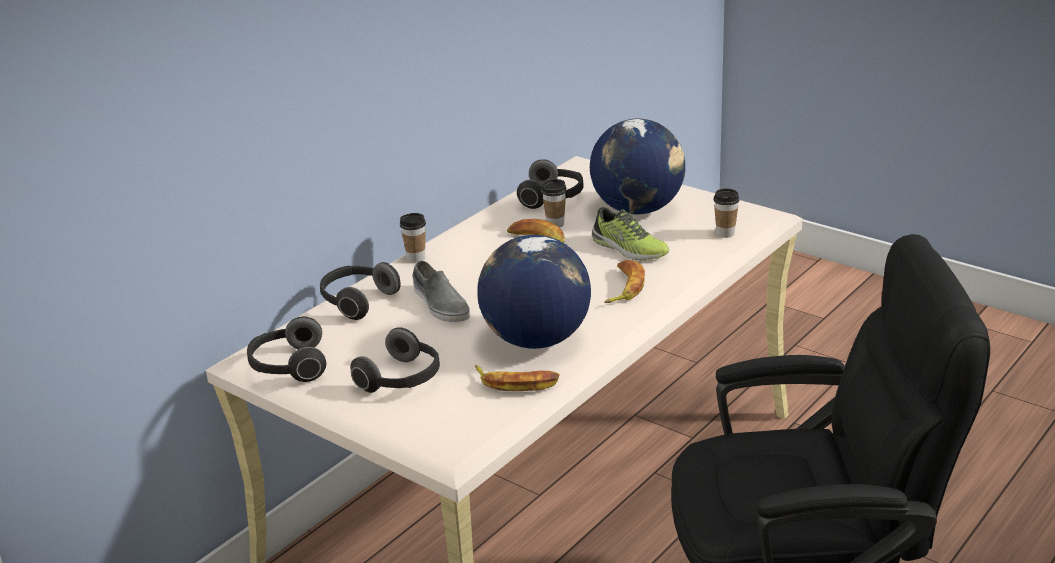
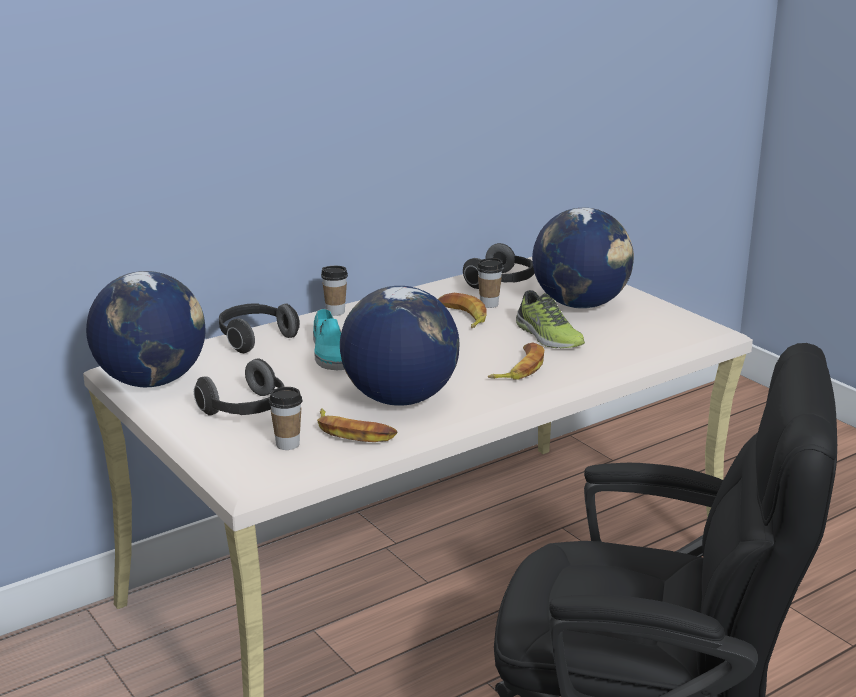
camera: 15 degrees right, 5 degrees down
(288, 367) = (152, 381): headphones -> globe
(440, 304) = (330, 353): grey shoe -> turquoise shoe
(725, 233) = (657, 338): cup -> cup (287, 444)

